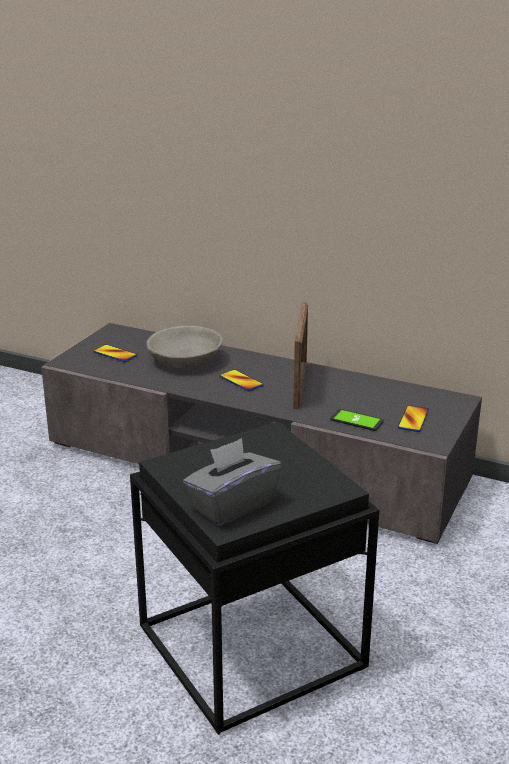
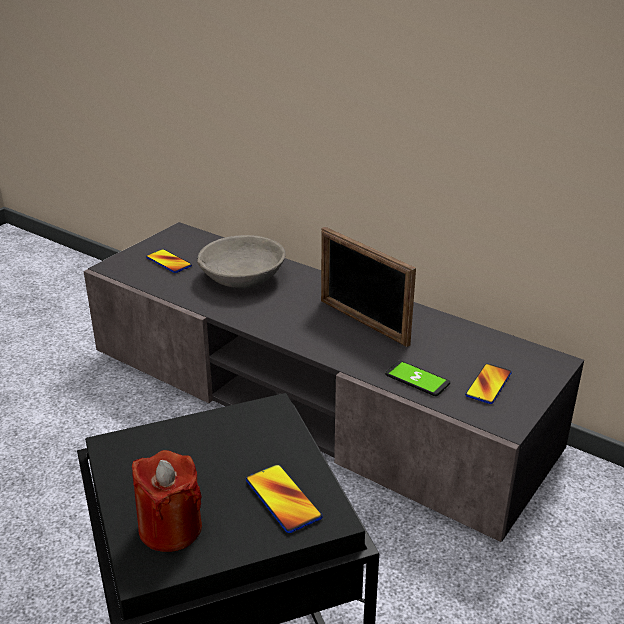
camera: 10 degrees right, 5 degrees up
(232, 505) = (170, 528): grey tissue box -> red candle
(241, 381) = (296, 310): phone -> phone (283, 499)
(300, 385) = (363, 322): picture frame -> picture frame turned 120 degrees clockwise

